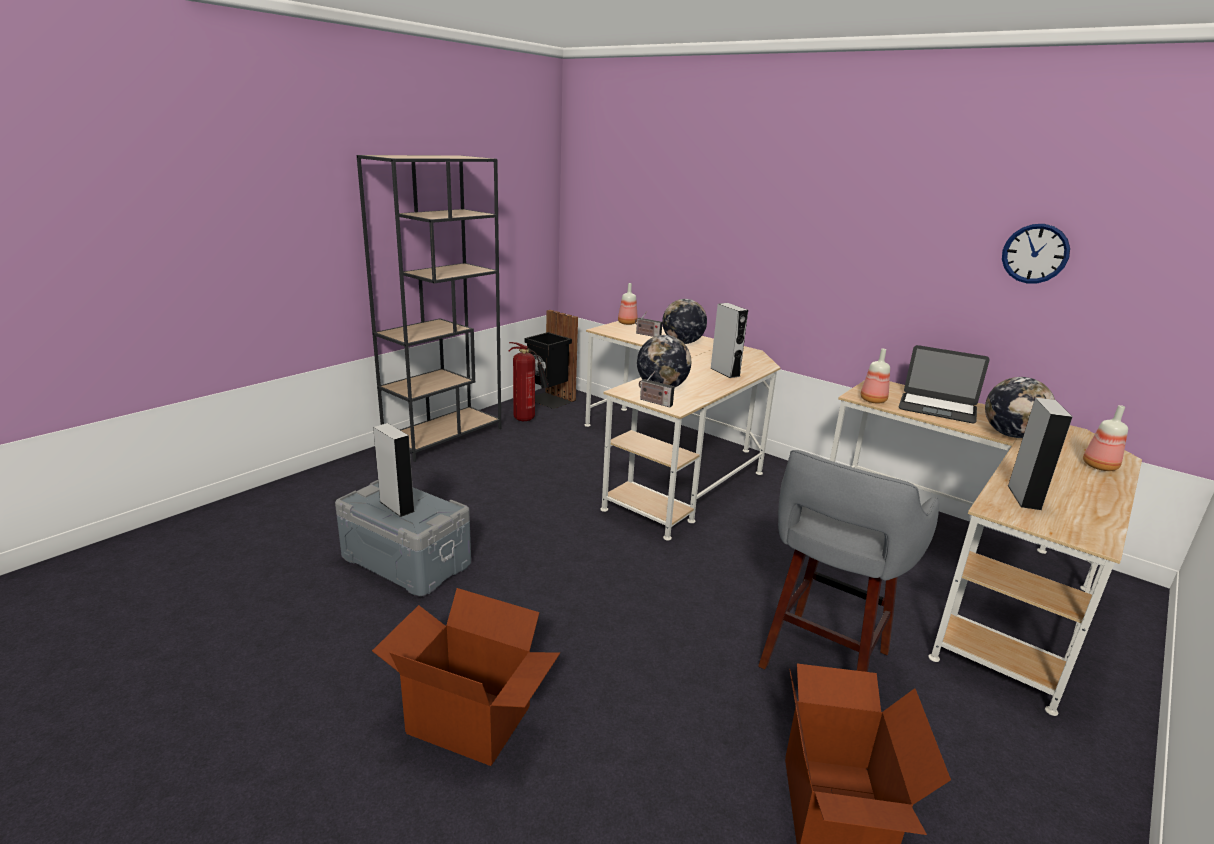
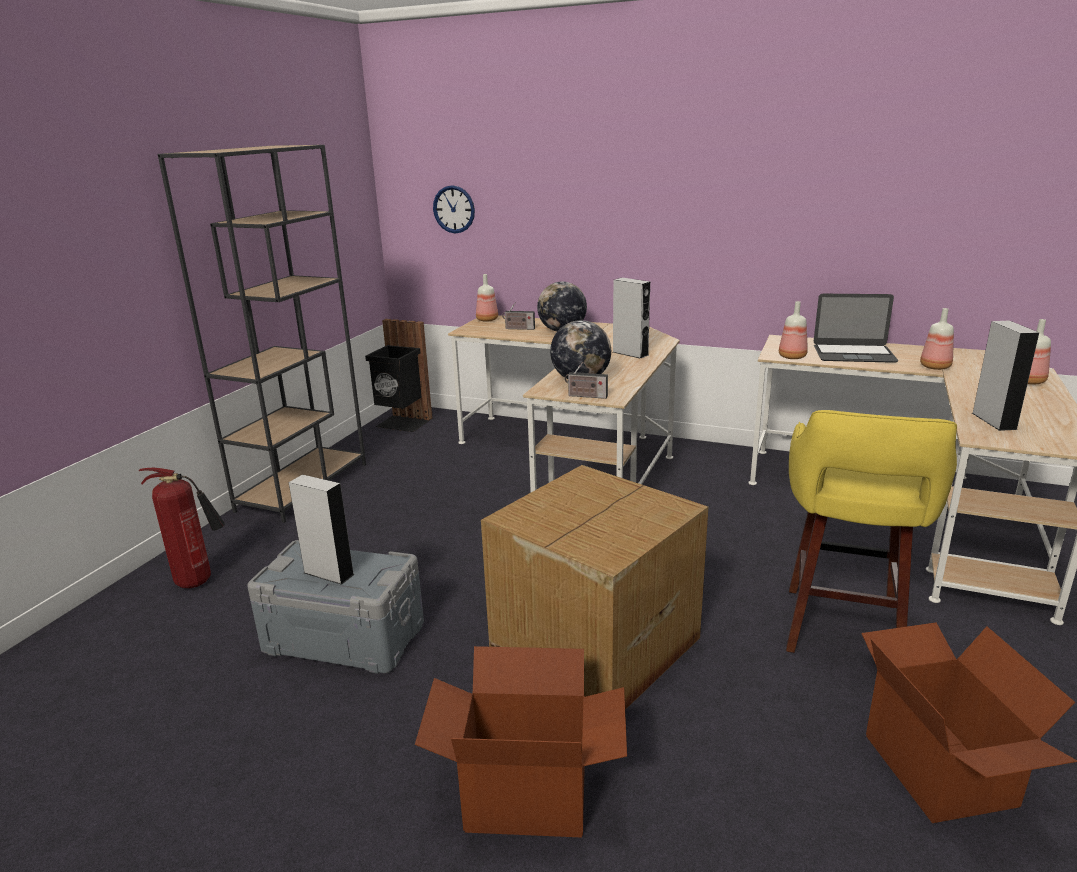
camera: 15 degrees left, 0 degrees up
(527, 419) = (390, 449): fire extinguisher -> fire extinguisher (199, 582)
(592, 616) = (592, 645): none -> cardboard box
(821, 663) = (841, 631): grey stool -> yellow stool
(1011, 435) = (936, 367): globe -> bottle
(1035, 253) = (920, 185): wall clock -> wall clock (454, 209)

